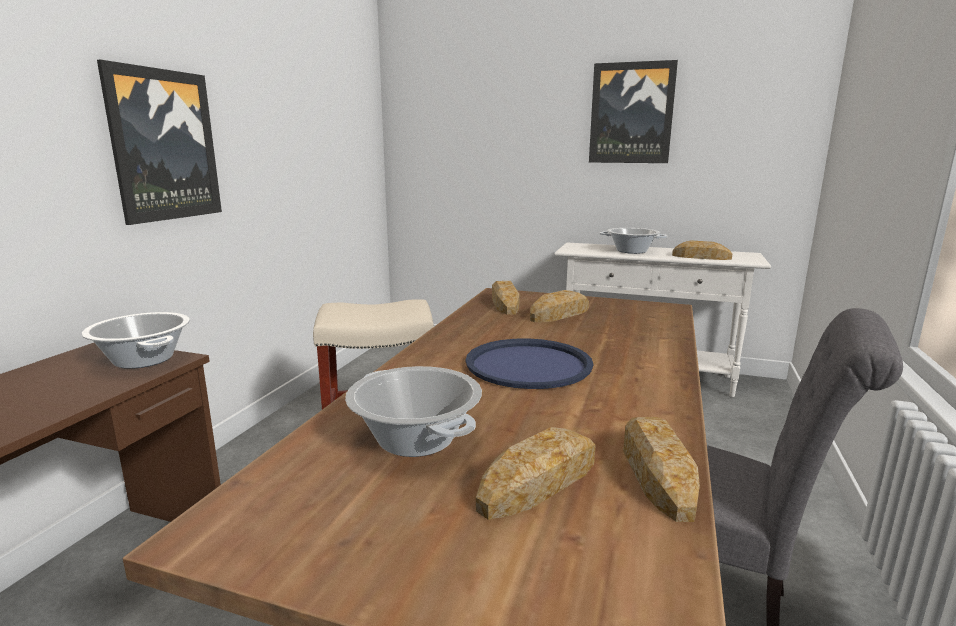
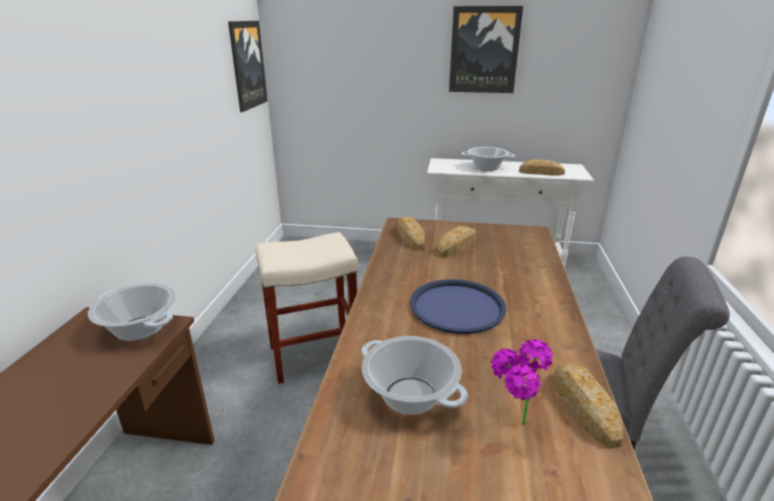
camera: 10 degrees left, 10 degrees up
(164, 145) = (106, 123): picture -> picture (247, 65)
(538, 482) = (511, 426): bread -> potted plant

